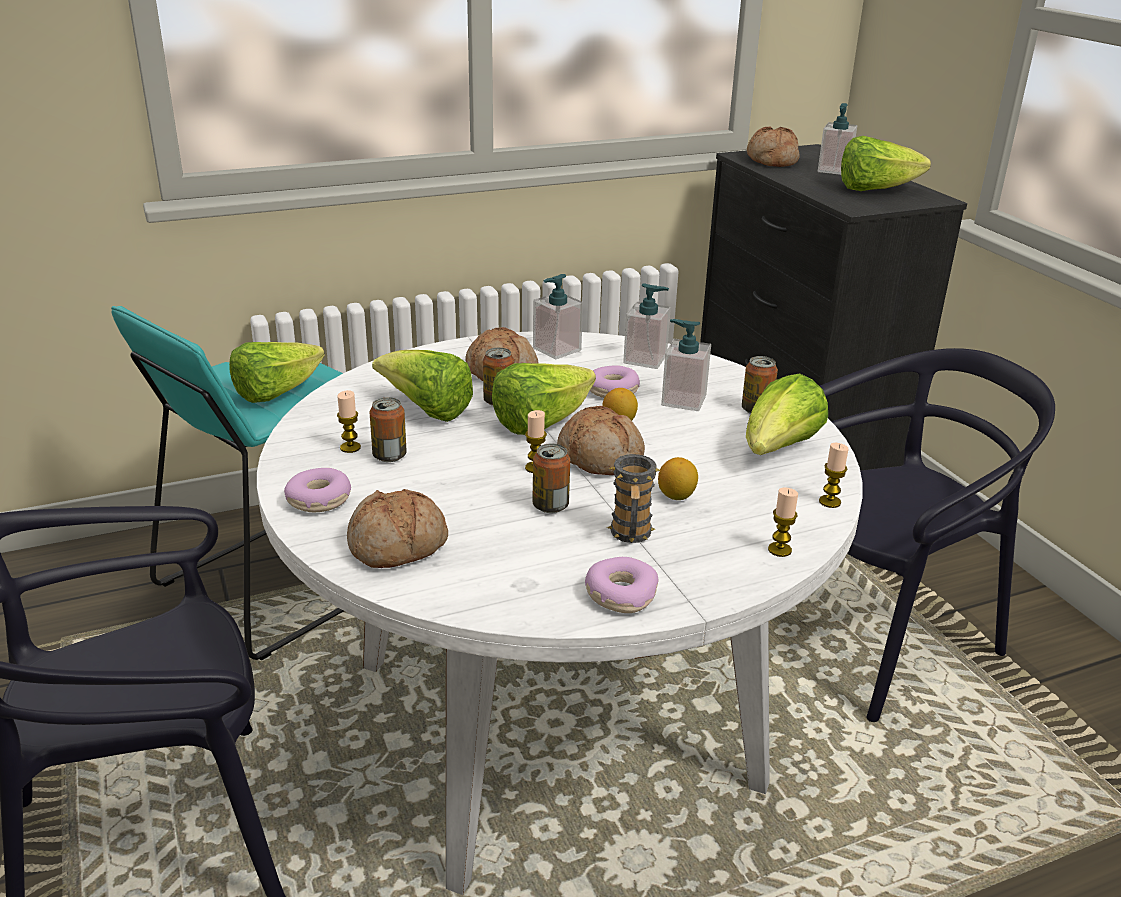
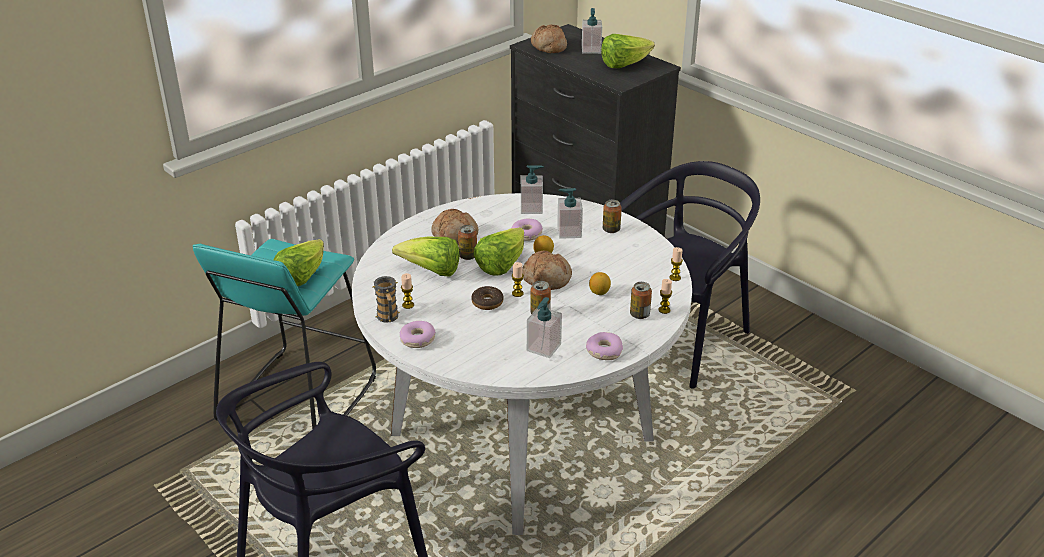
camera: 20 degrees left, 5 degrees up
(389, 456) = (434, 305): can -> can (639, 314)
(398, 546) = (479, 354): bread -> none
(476, 470) = (487, 302): none -> donut
(556, 349) = (476, 212): soap dispenser -> soap dispenser (543, 347)
(631, 536) = (590, 320): mug -> mug (388, 318)
(778, 450) = (635, 253): lettuce -> none

